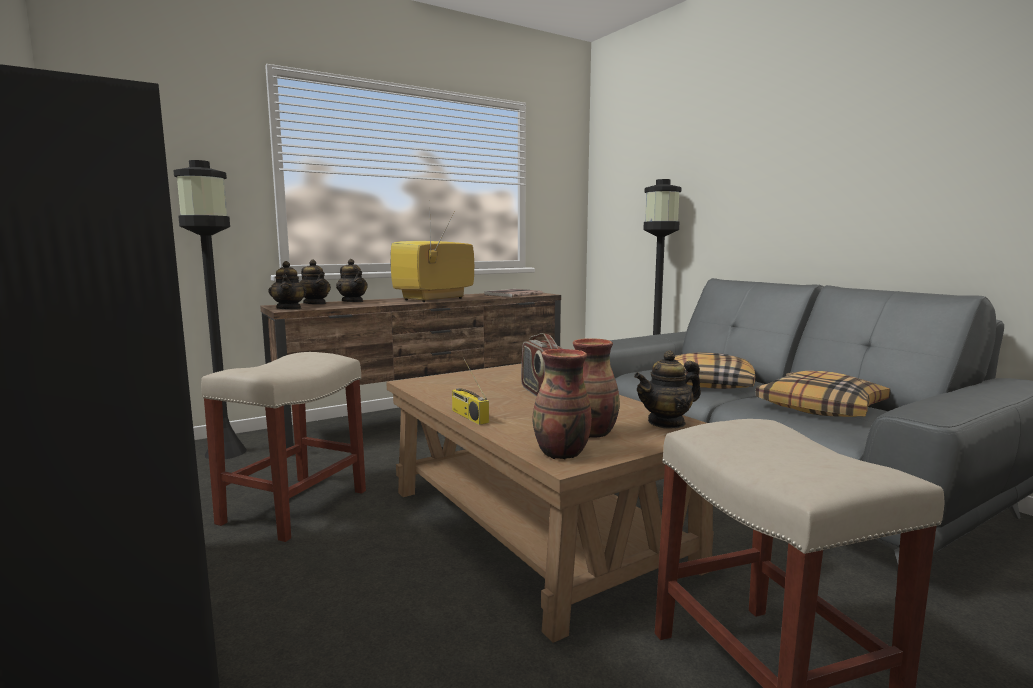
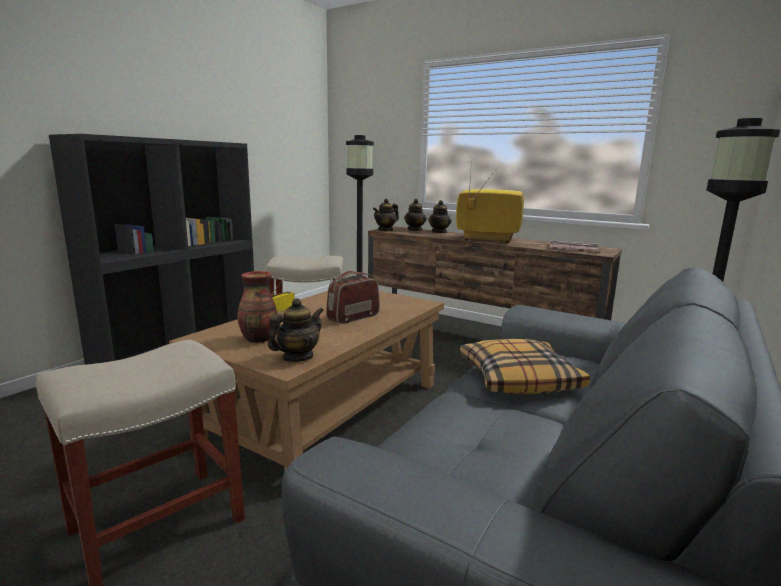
camera: 65 degrees right, 5 degrees up
(560, 453) = (213, 336): vase -> none
(667, 422) = (297, 357): teapot -> teapot turned 90 degrees clockwise
(821, 407) = (479, 442): pillow -> none

